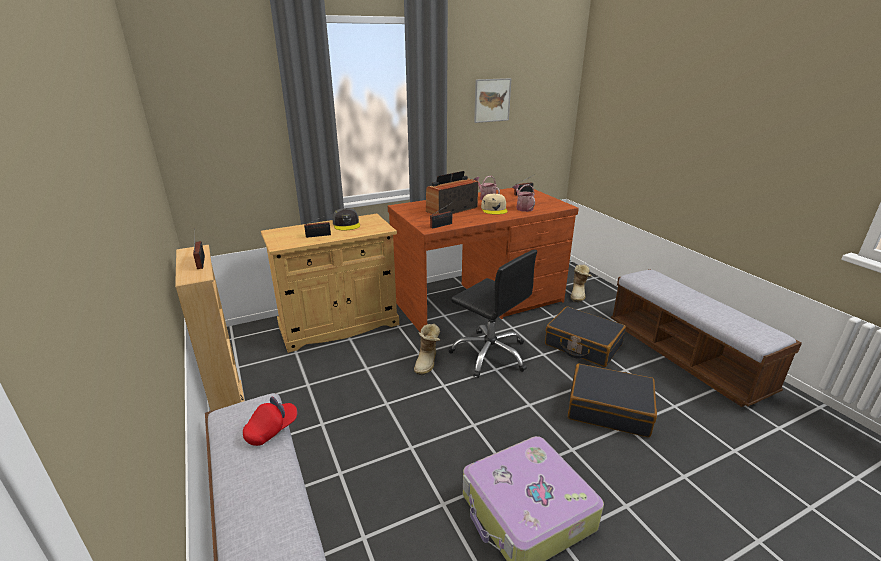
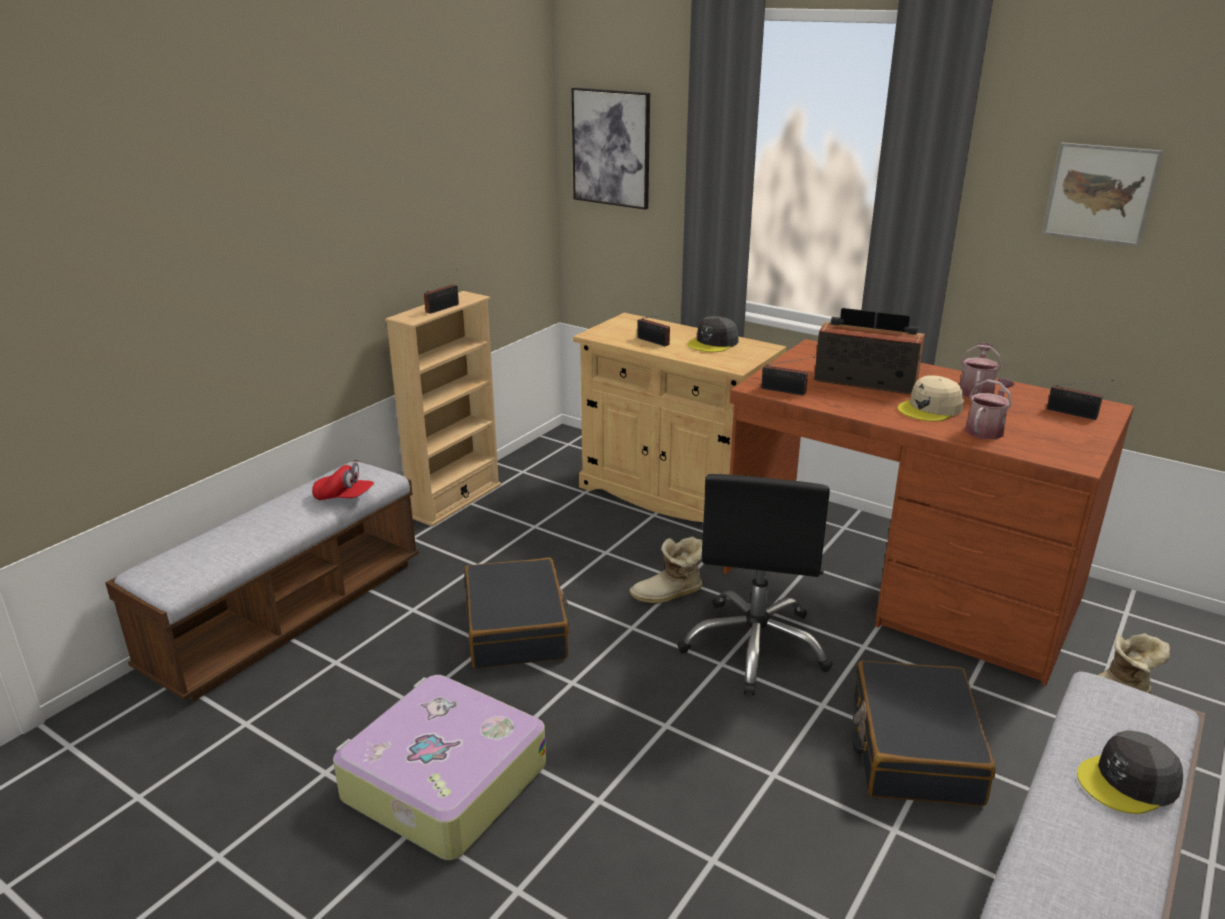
camera: 60 degrees right, 0 degrees up
(209, 120) = (611, 148): none -> picture
(609, 408) = (743, 827): black suitcase -> black suitcase (516, 628)
(687, 293) = (1129, 782): none -> grey cap

